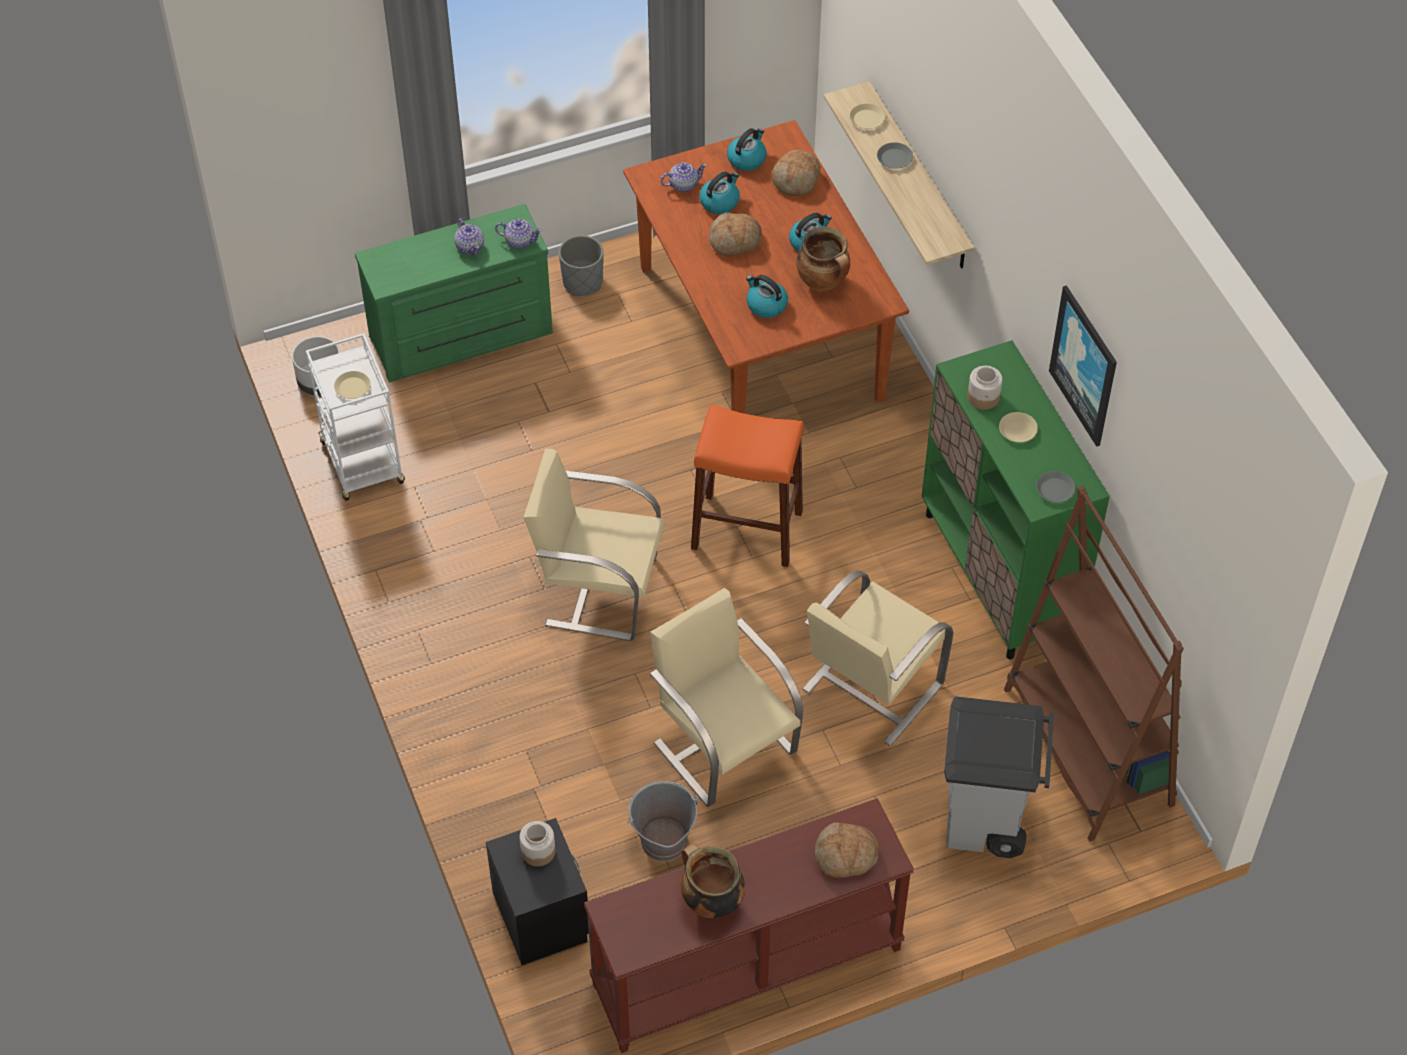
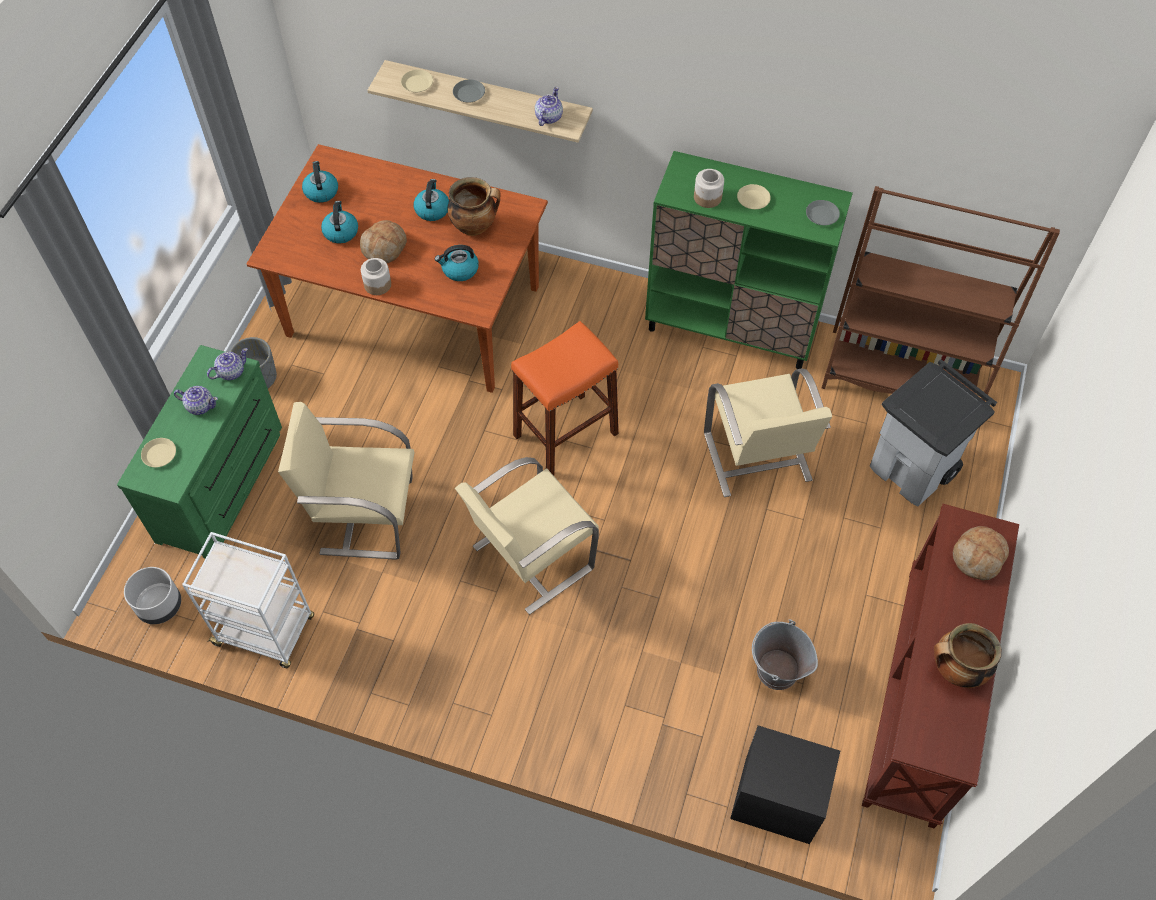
camera: 50 degrees left, 5 degrees up
(352, 388) = (247, 579): beige plate -> beige plate (159, 455)
(538, 851) = (778, 759): jar -> jar (377, 284)
(683, 185) = (301, 241): teapot -> teapot (548, 117)
(724, 745) = (729, 575): beige chair -> beige chair (364, 515)
(796, 179) = (370, 179): bread -> none
(1085, 365) = (793, 108): picture -> none

